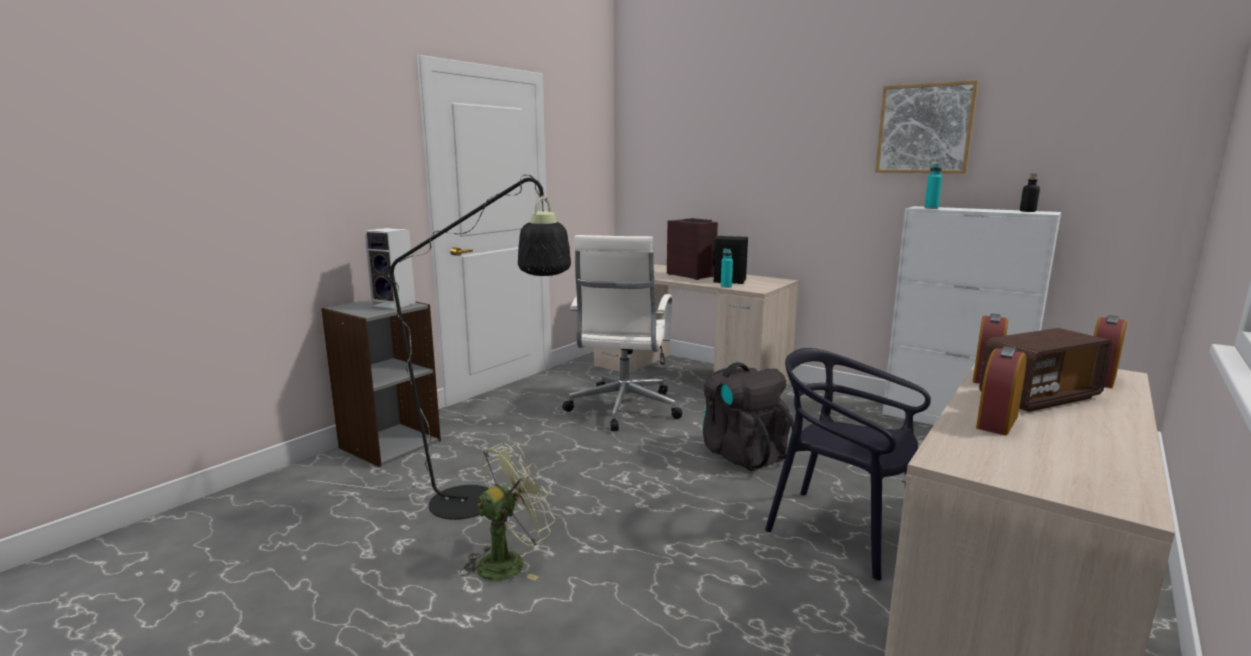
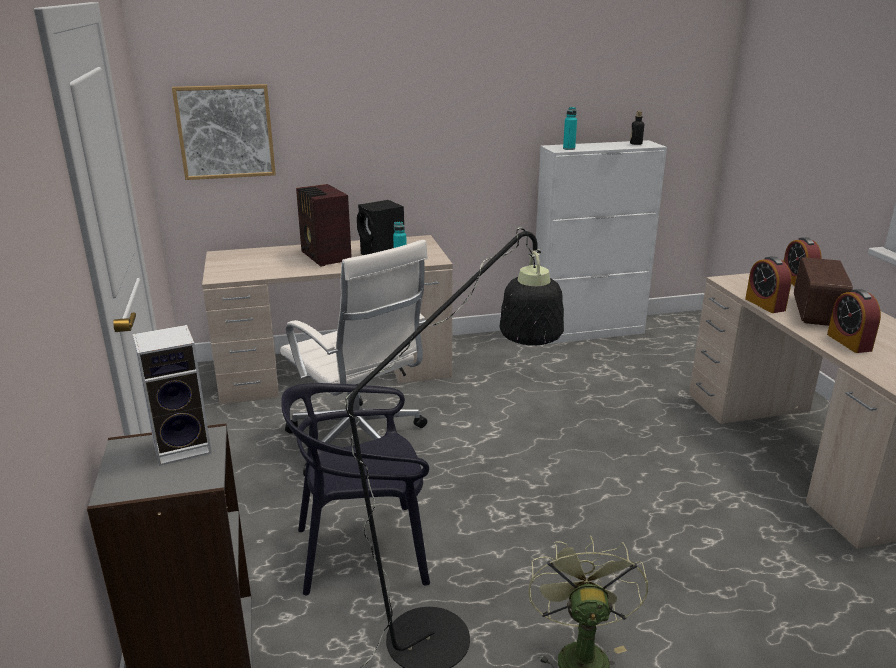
camera: 50 degrees left, 10 degrees up
(690, 275) = (325, 257): radio -> radio turned 120 degrees counterclockwise
(742, 453) = (529, 434): black backpack -> none
(841, 530) = (685, 461): black chair -> black chair (363, 551)
(924, 129) = (541, 69): picture -> picture (225, 132)

